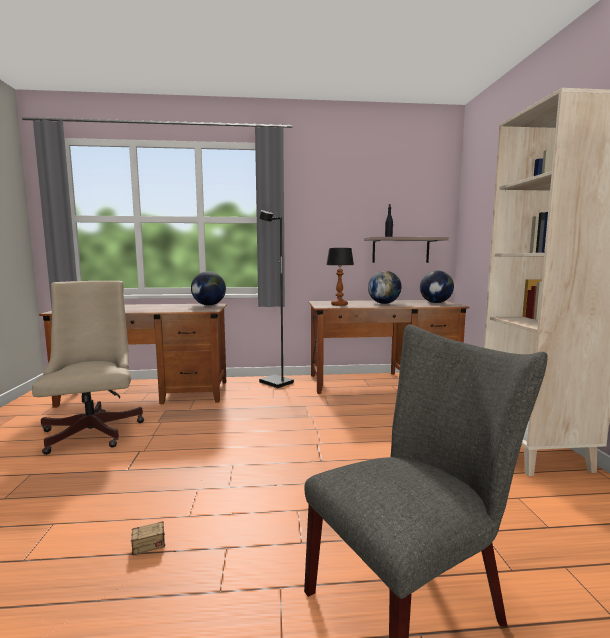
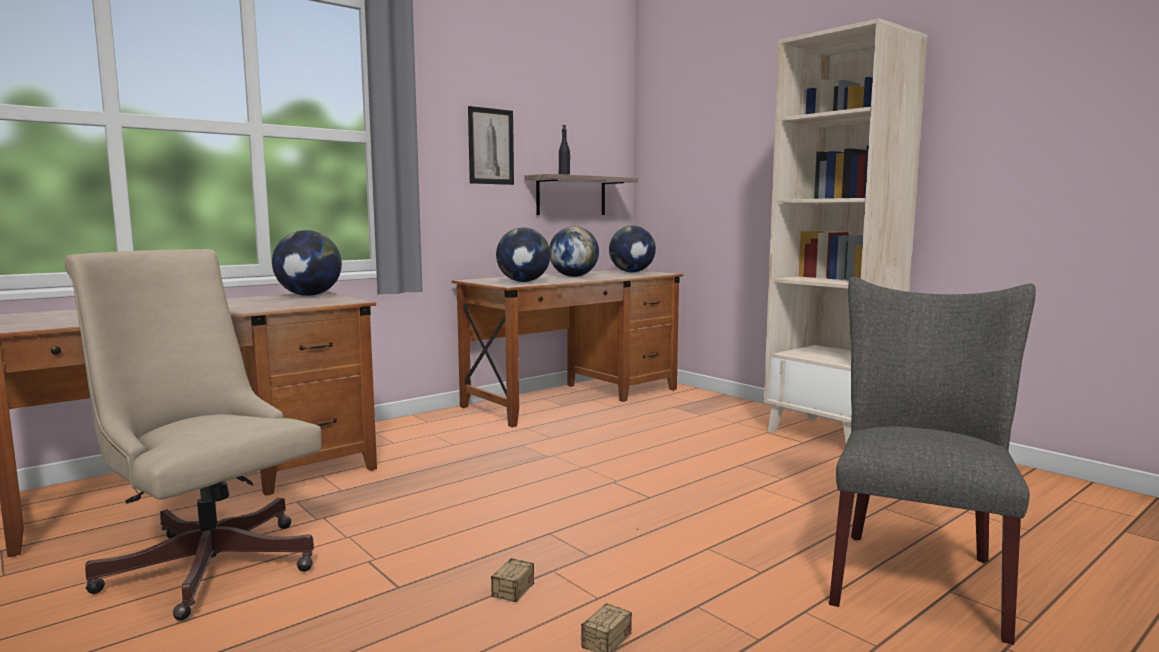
camera: 35 degrees left, 0 degrees up
(145, 498) = (500, 605): none -> storage box
(275, 383) = (420, 426): black floor lamp -> none
(339, 305) = (523, 281): table lamp -> globe
(340, 221) = (491, 146): none -> picture

